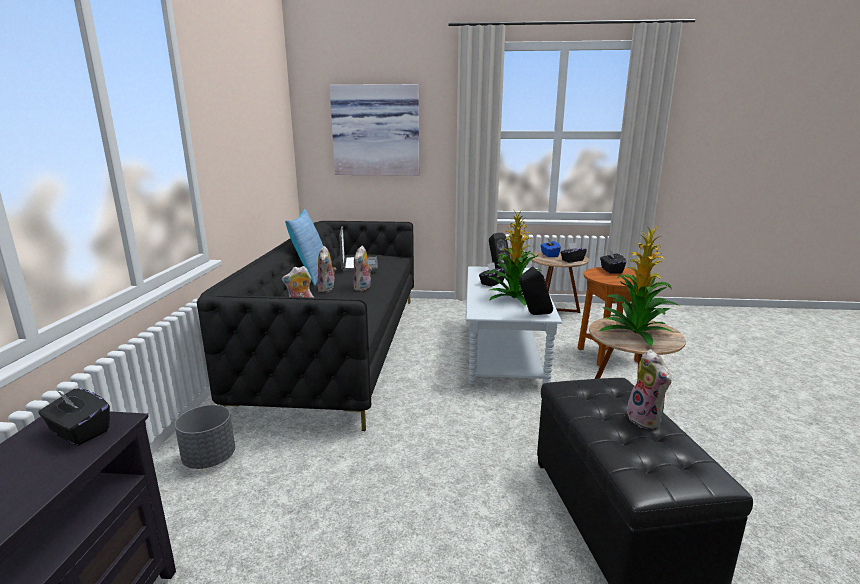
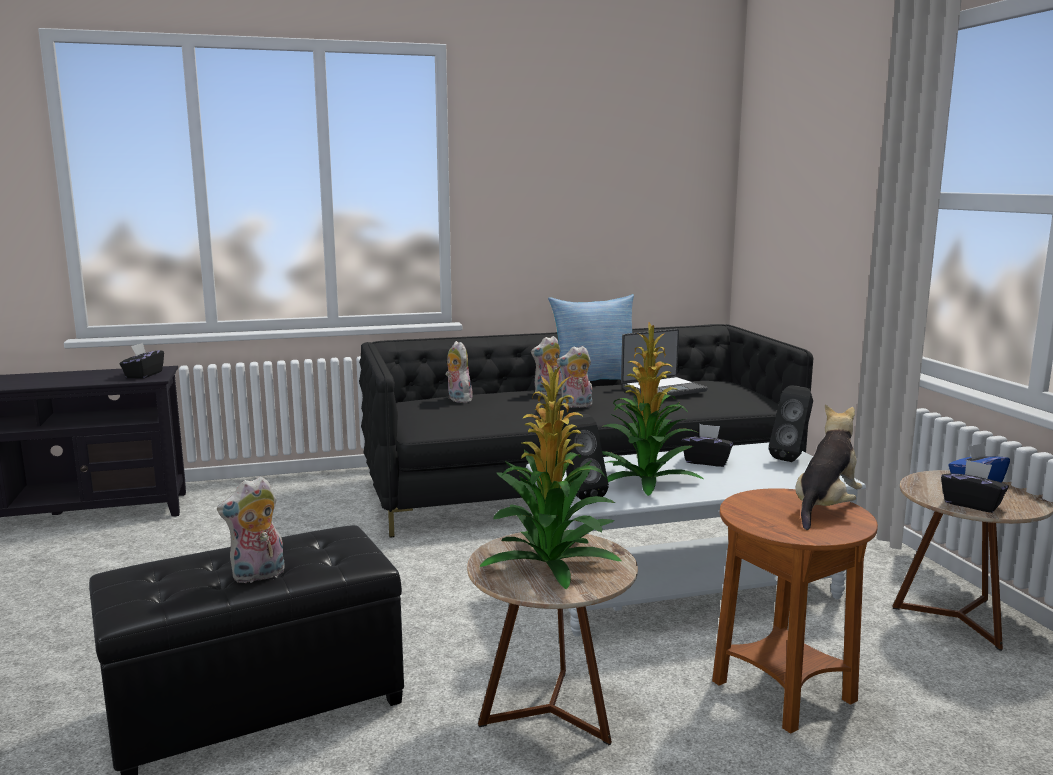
camera: 70 degrees right, 5 degrees down
(209, 459) = (316, 489): grey planter -> none
(376, 131) = (806, 189): picture -> none
(611, 270) = (825, 508): black tissue box -> plush toy

